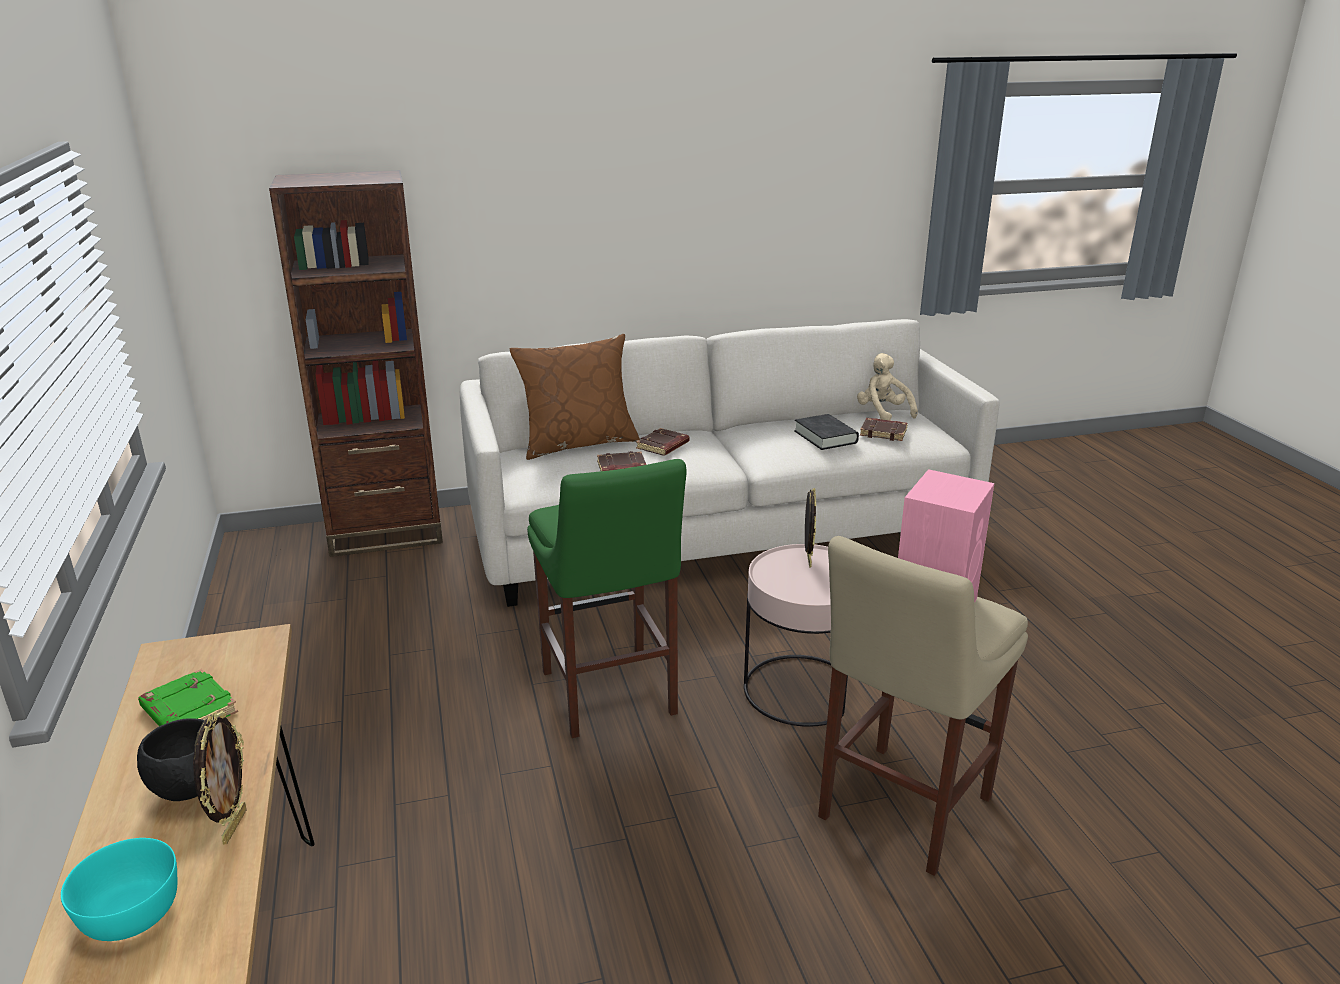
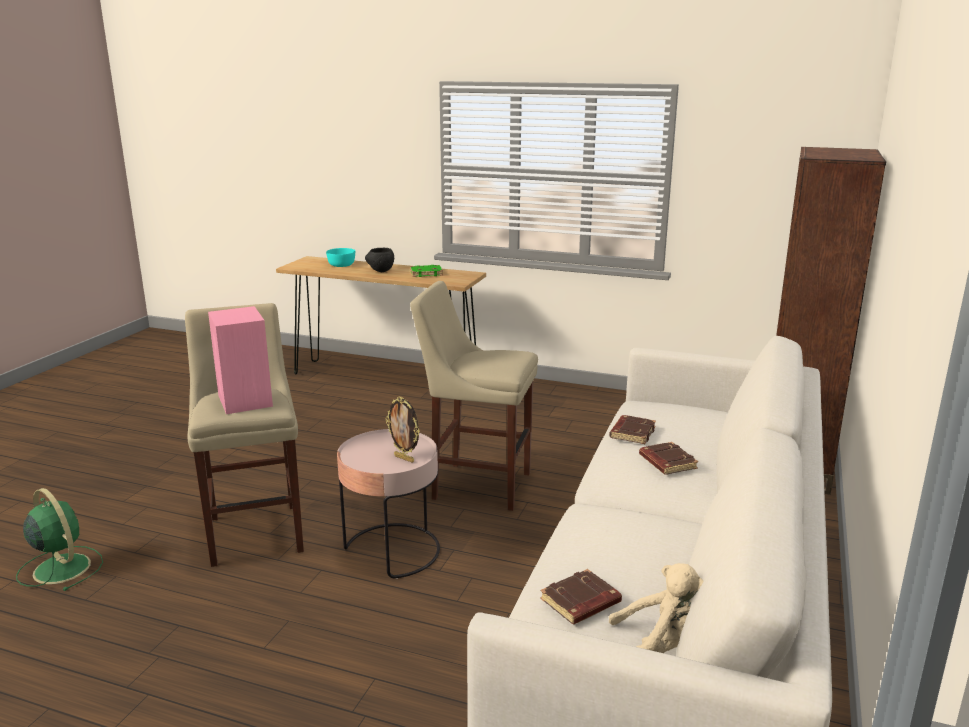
camera: 125 degrees right, 5 degrees down
(233, 826) = (355, 273): picture frame -> none
(578, 443) = (712, 434): brown pillow -> none
(609, 697) = (476, 484): green stool -> beige stool
(825, 437) = (608, 556): black book -> none
(1182, 932) = (61, 567): none -> green fan

